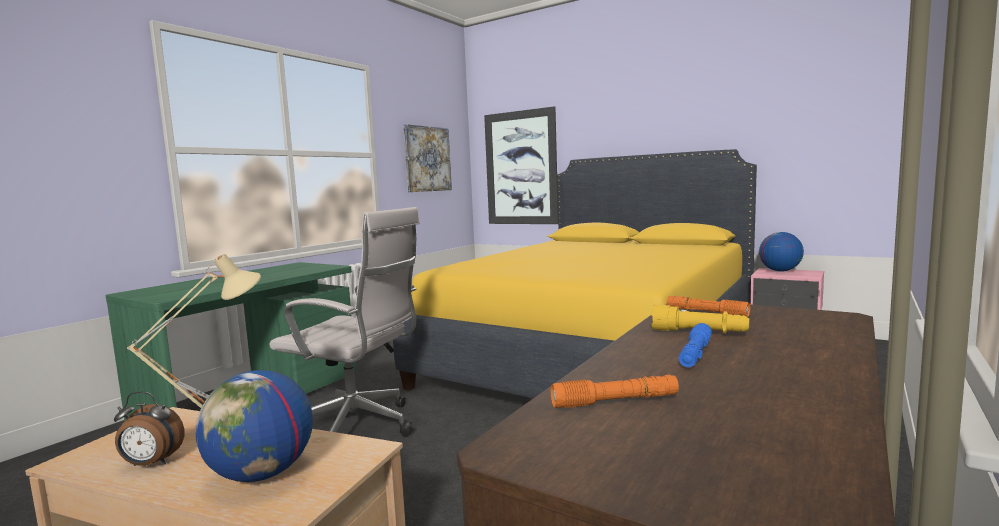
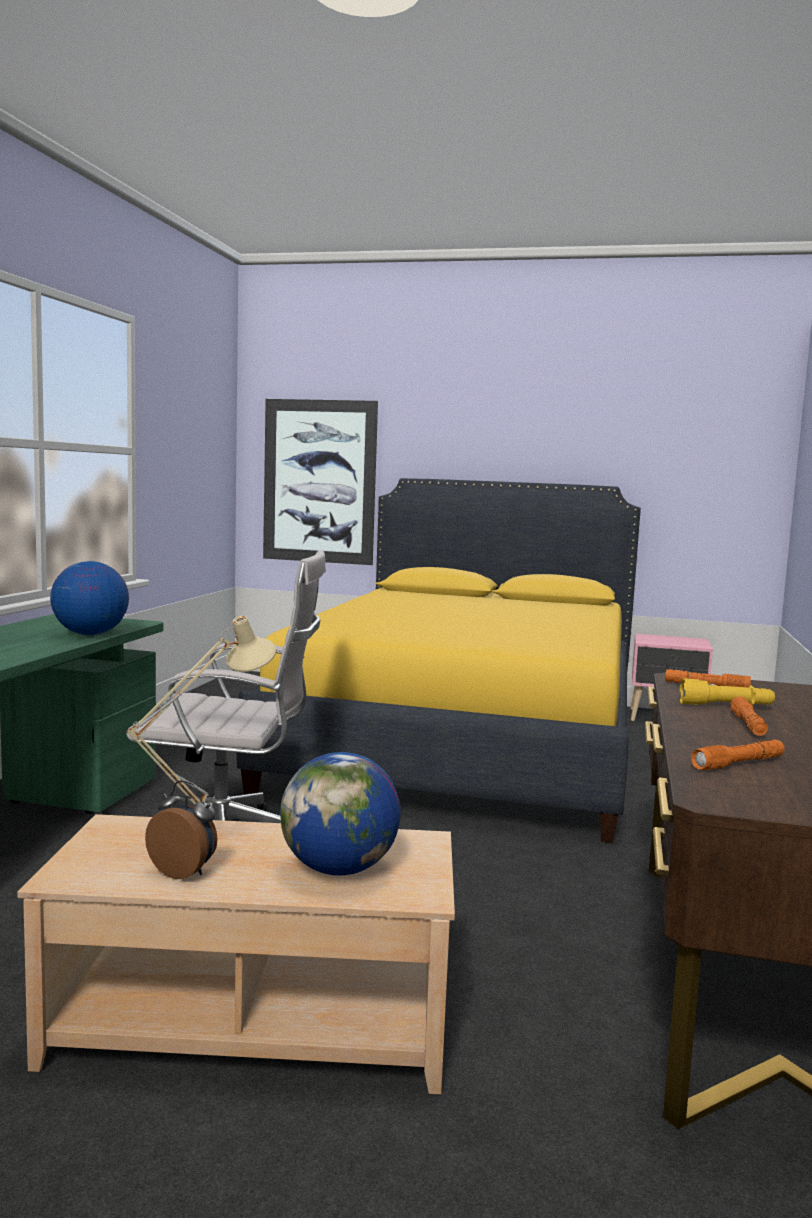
camera: 20 degrees left, 0 degrees up
(151, 464) = (184, 871): alarm clock -> alarm clock turned 135 degrees counterclockwise
(427, 159) = (191, 459): picture -> none
(695, 354) = (748, 725): blue flashlight -> orange flashlight
(780, 271) = (662, 638): globe -> globe (90, 634)

